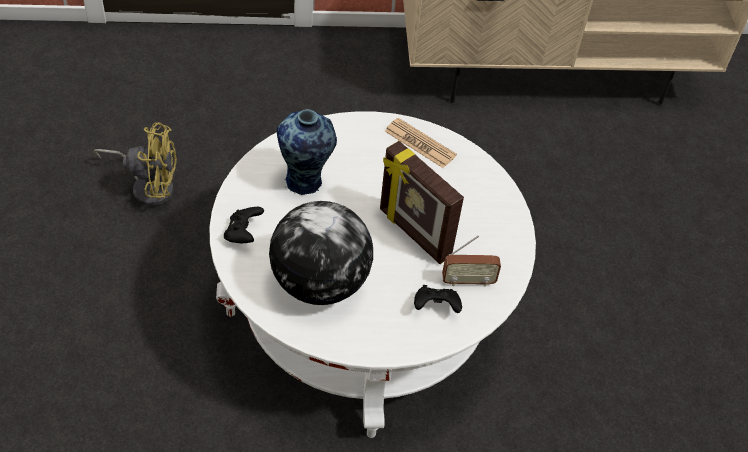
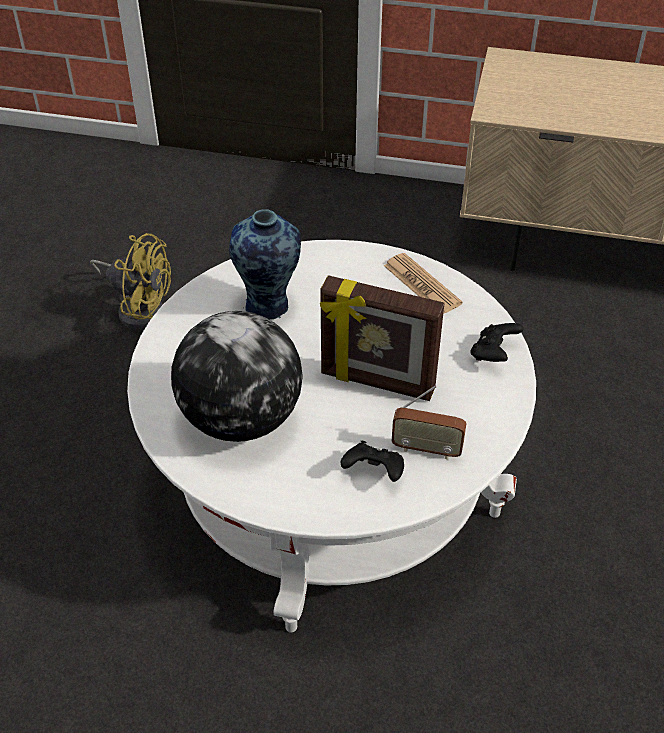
camera: 20 degrees right, 5 degrees down
(243, 234) = (174, 350): black game controller -> black game controller (493, 354)
(413, 234) = (377, 383): picture frame -> picture frame turned 45 degrees counterclockwise

